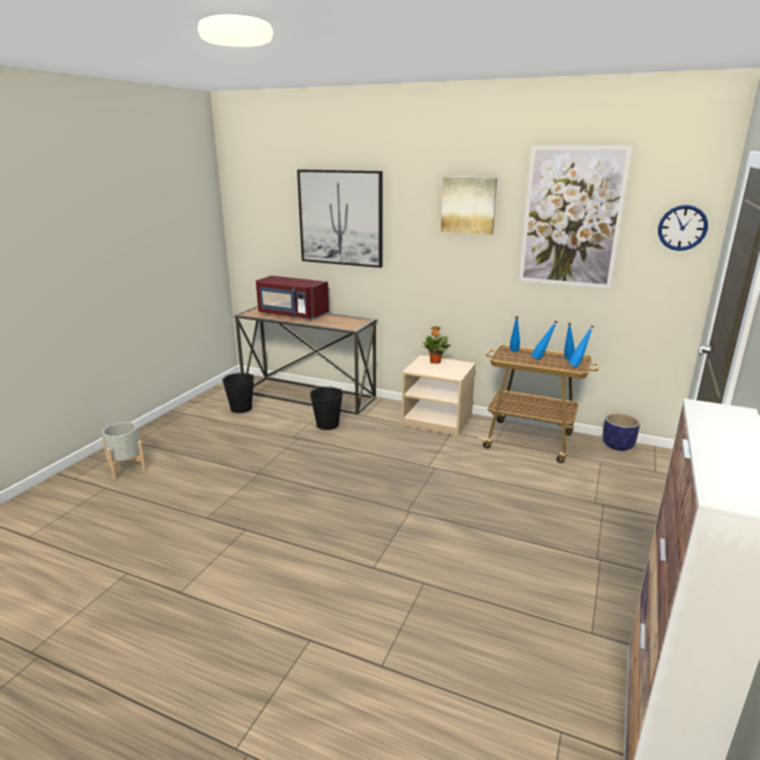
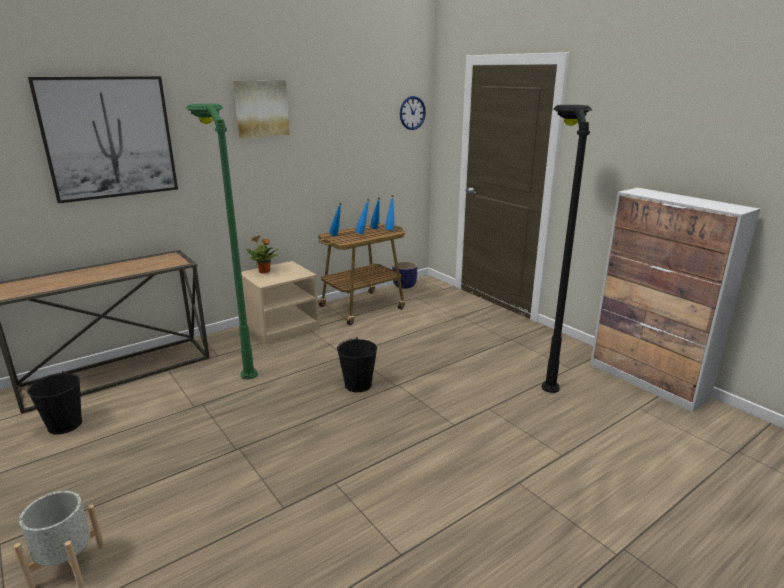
camera: 60 degrees left, 0 degrees up
(292, 314) = (72, 277): red microwave -> none
(327, 424) = (203, 379): black bucket -> black bucket (358, 385)
(377, 421) = (238, 352): none -> green floor lamp
(571, 217) = (346, 112): picture -> none
(580, 603) = (545, 361): none -> black floor lamp

